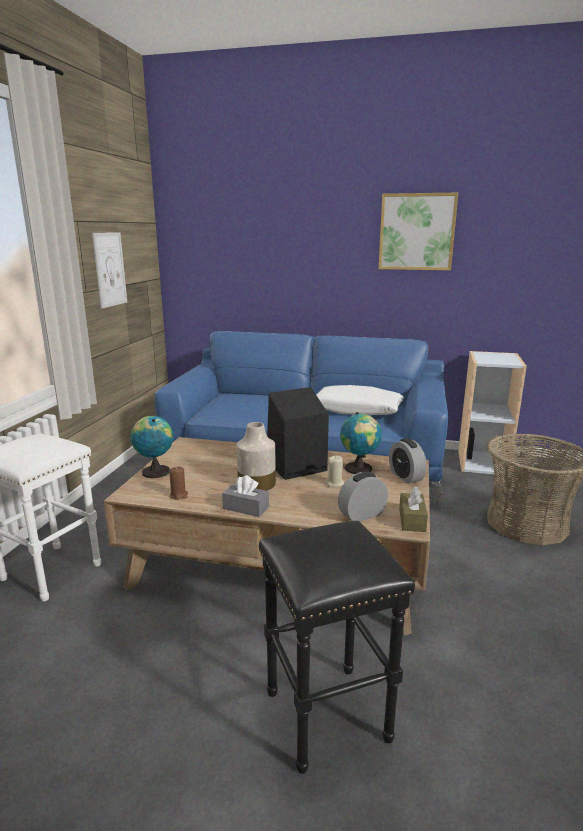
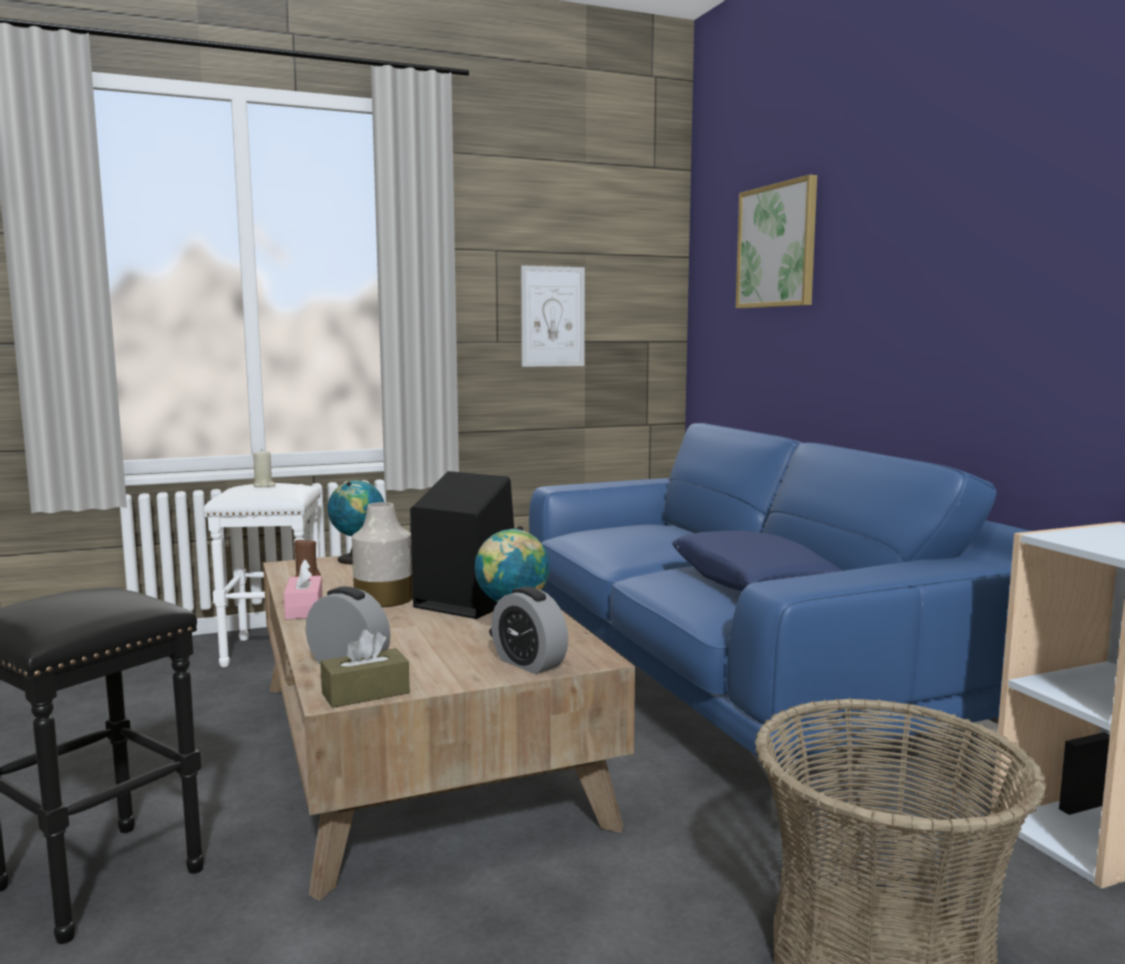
camera: 55 degrees right, 10 degrees down
(246, 508) = (304, 609): grey tissue box -> pink tissue box
(335, 483) = (438, 631): beige candle -> beige candle (264, 485)
(357, 410) = (753, 582): white pillow -> blue pillow
(406, 477) = (529, 663): alarm clock -> alarm clock turned 75 degrees counterclockwise
(416, 232) = (1013, 227): picture -> picture (777, 246)

